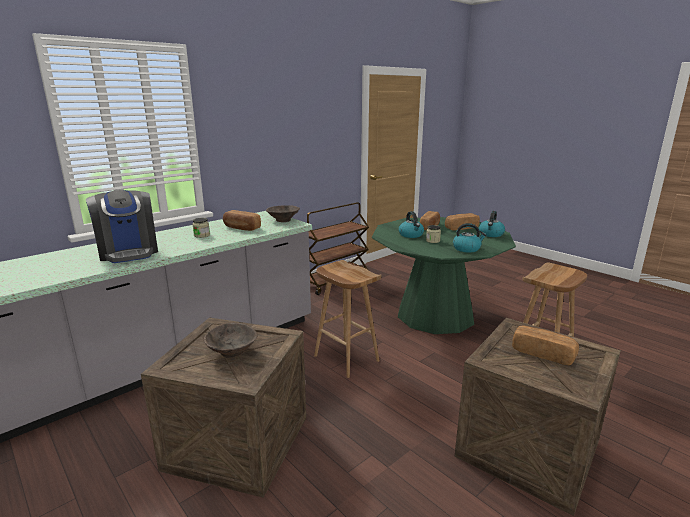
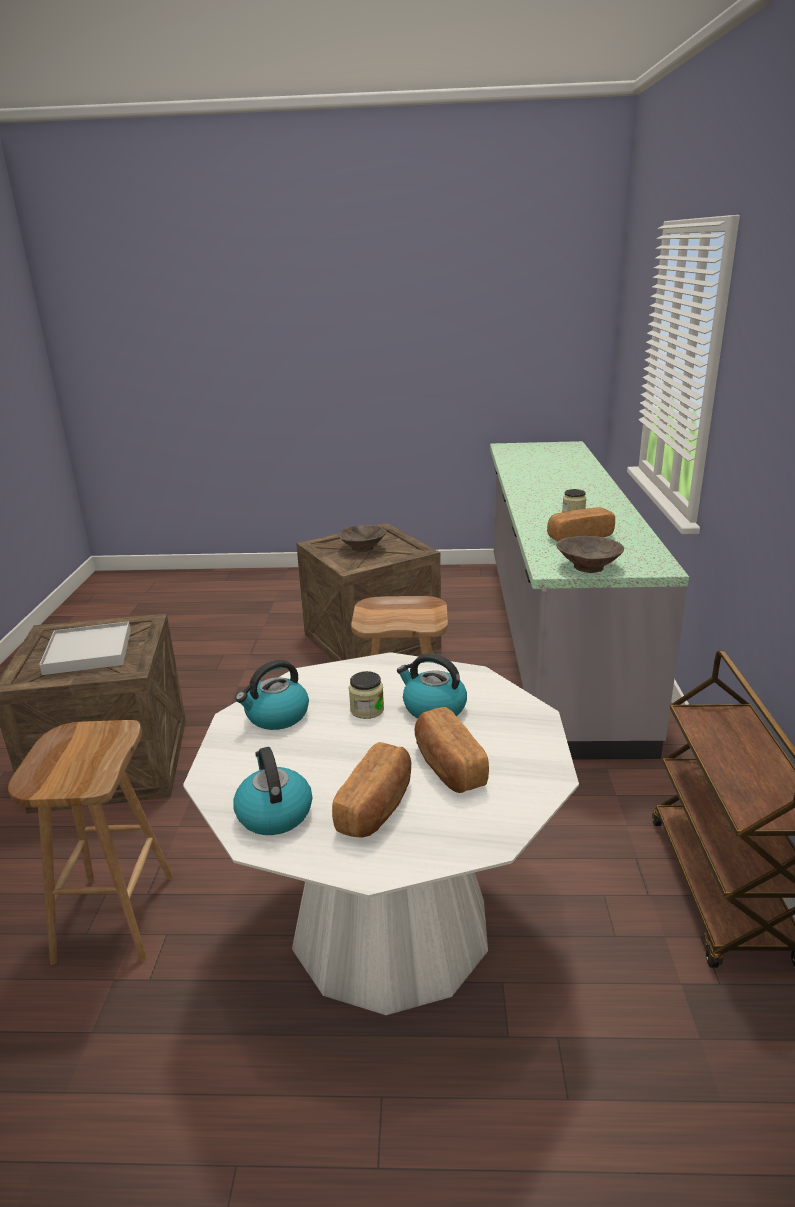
camera: 135 degrees right, 5 degrees up
(128, 252) = (552, 485): coffee machine -> none
(435, 315) = (391, 924): green dining table -> white dining table
(542, 353) = (88, 652): bread -> white tray

